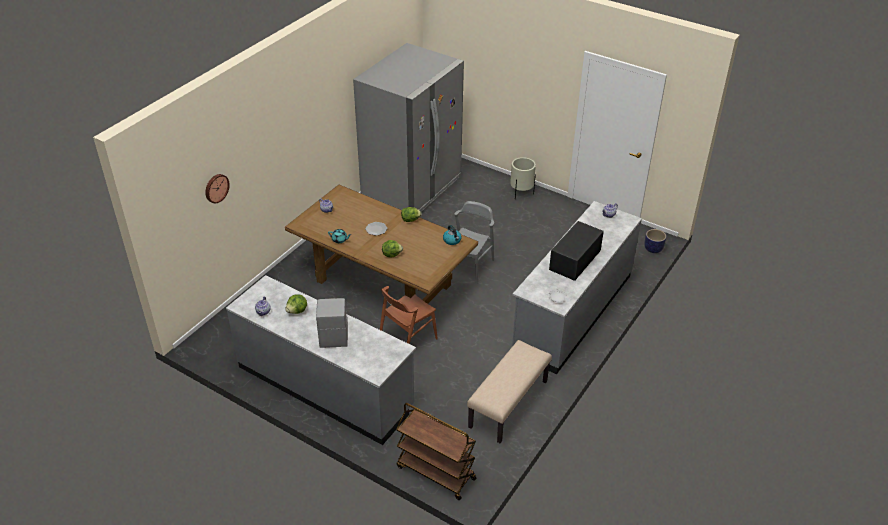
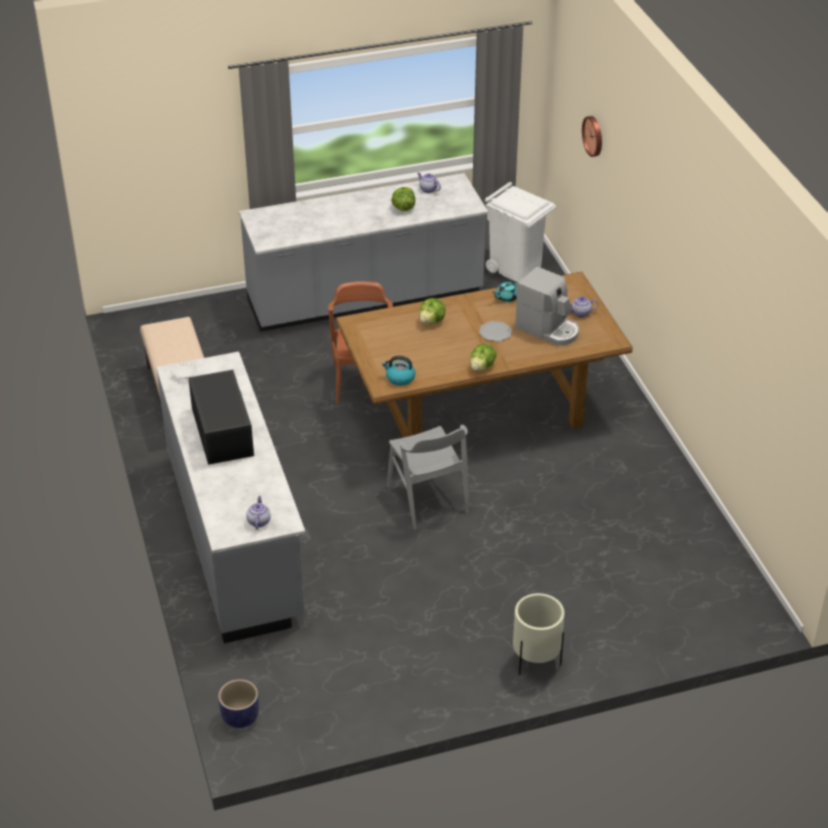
camera: 130 degrees right, 0 degrees up
(226, 338) = (516, 267): none -> white trash can
(333, 332) = (343, 215): coffee machine -> coffee machine (548, 329)
(412, 188) = (670, 544): grey fridge -> none
(435, 473) = (174, 313): brown cart -> none

